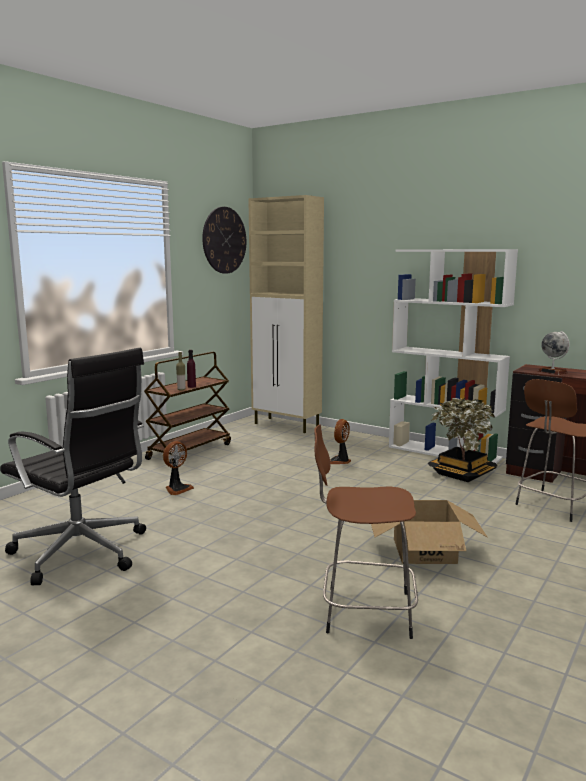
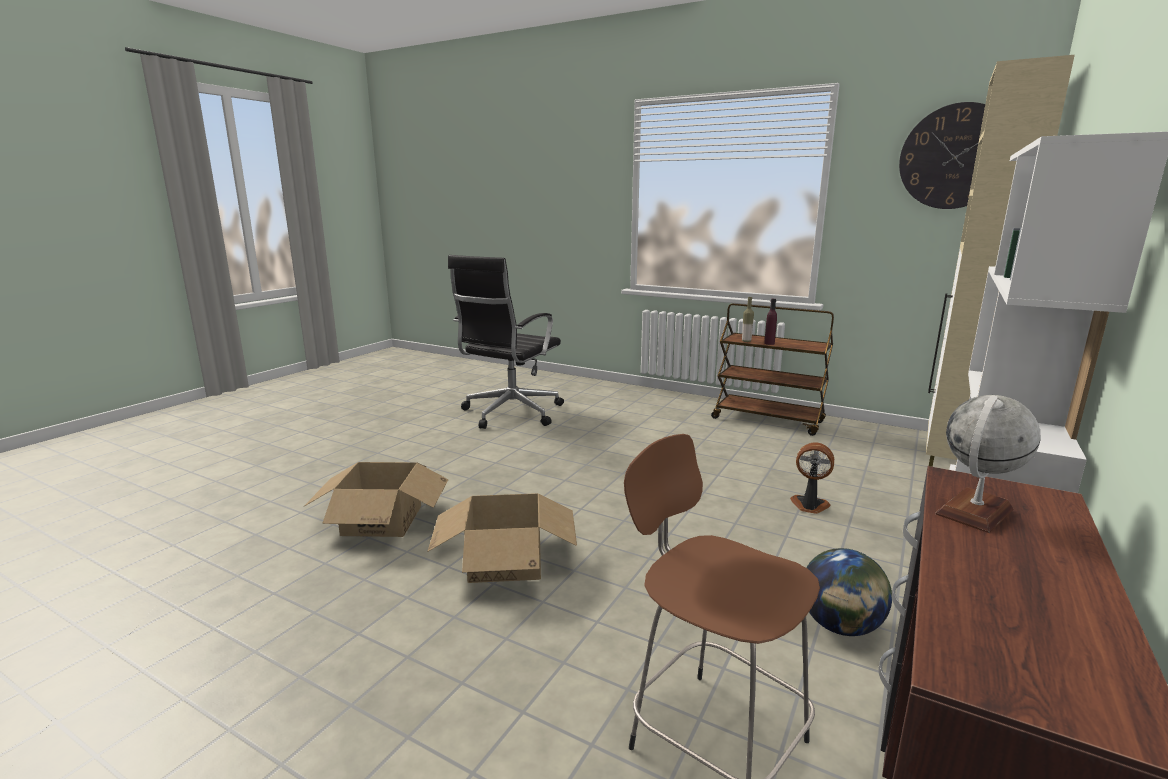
camera: 85 degrees right, 5 degrees up
(177, 489) = (650, 426): fan -> none
(364, 612) = (383, 520): brown stool -> cardboard box
(462, 474) = (840, 626): potted plant -> globe

